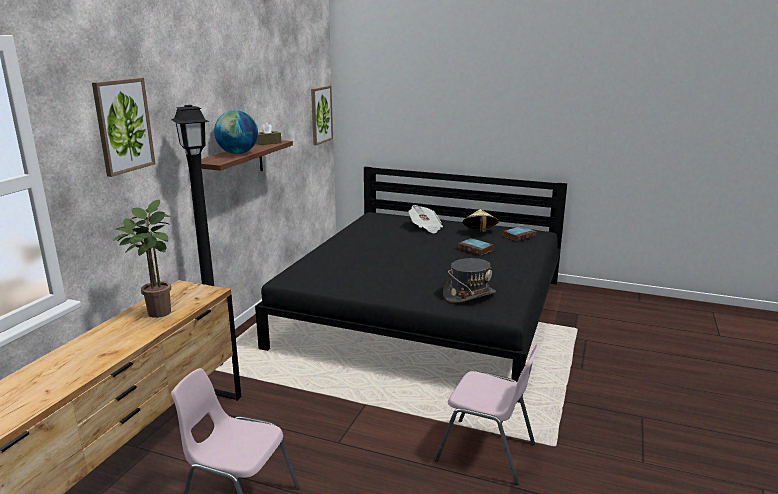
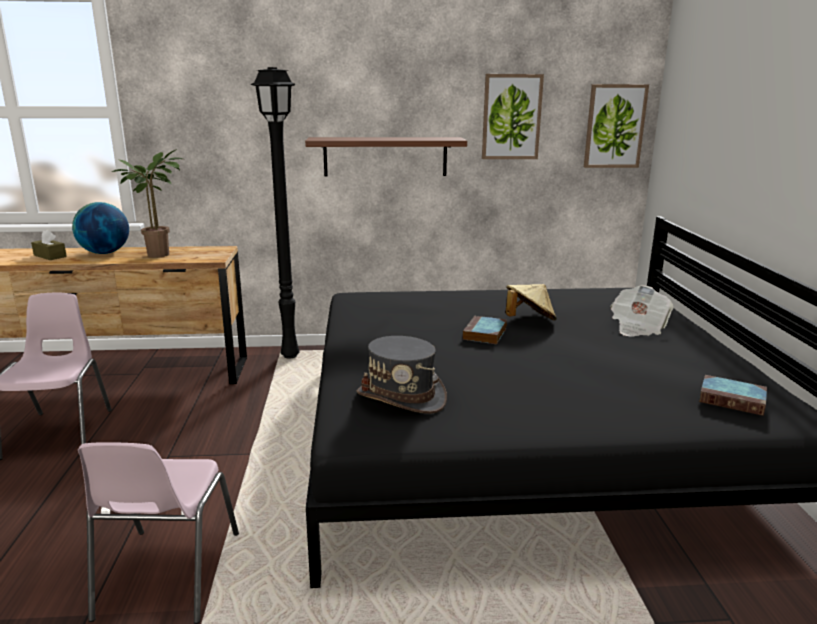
camera: 65 degrees right, 0 degrees up
(123, 126) = (217, 82): picture -> picture (511, 117)
(238, 153) = (366, 138): globe -> globe (105, 253)
(268, 143) = (437, 138): brown tissue box -> brown tissue box (50, 256)
(476, 249) = (597, 373): book -> book (485, 334)
(479, 232) = (690, 365): beige hat -> beige hat (529, 320)

